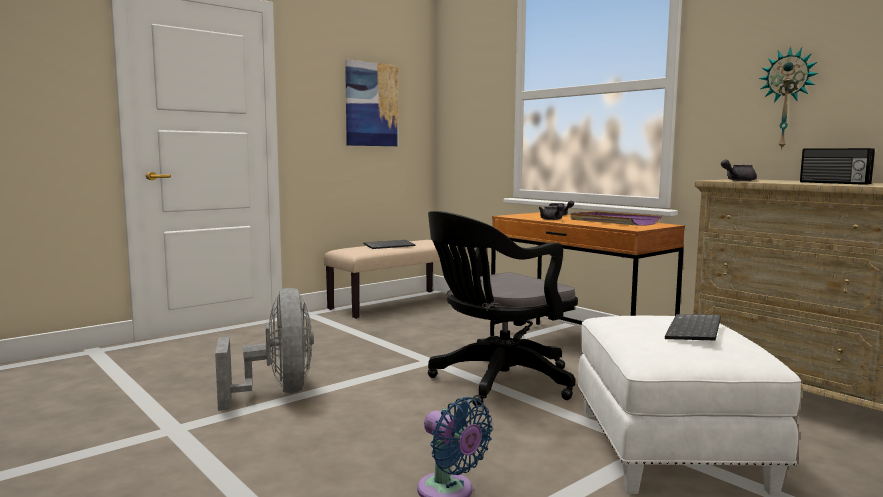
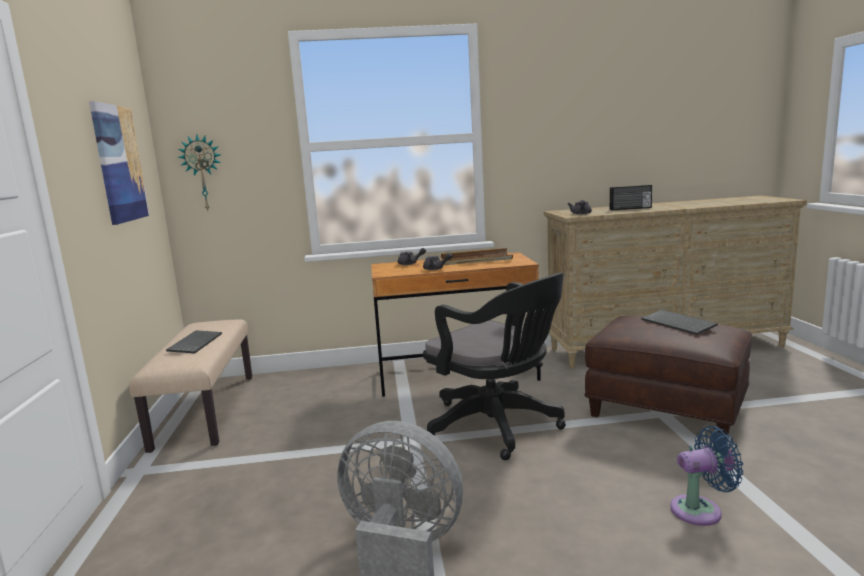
camera: 55 degrees left, 5 degrees up
(497, 382) = (498, 427): black office chair -> black office chair turned 45 degrees counterclockwise
(613, 221) = (475, 260): purple tray -> brown tray
(671, 450) = (667, 410): white ottoman -> brown ottoman
(787, 99) = (567, 151): wall clock -> wall clock (203, 173)

